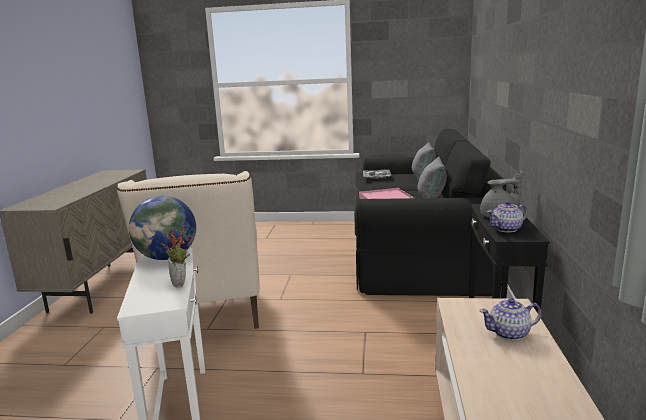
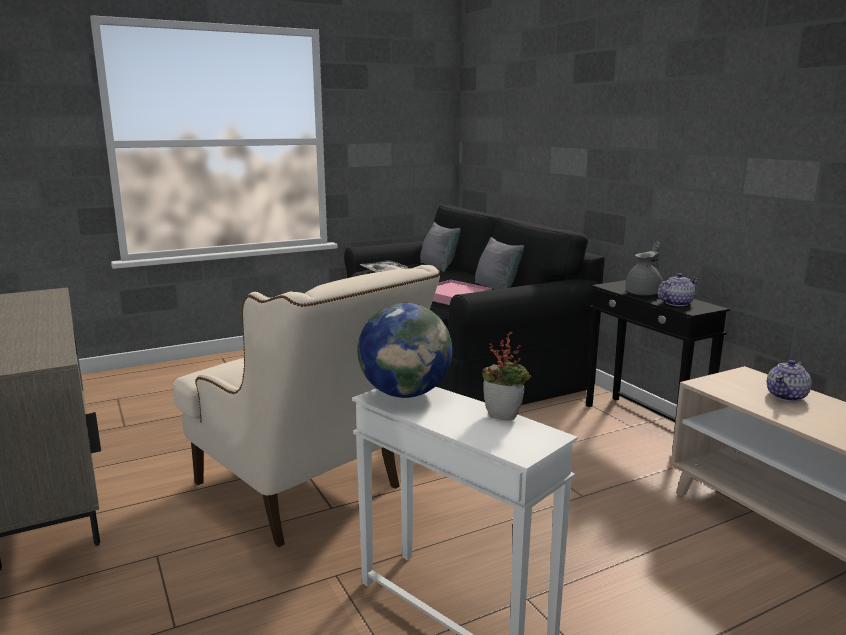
camera: 35 degrees left, 0 degrees up
(506, 229) = (676, 303): teapot -> teapot turned 150 degrees counterclockwise

